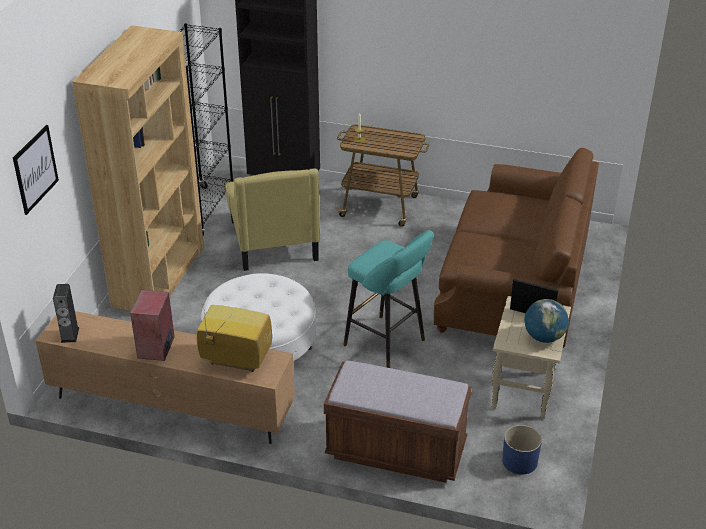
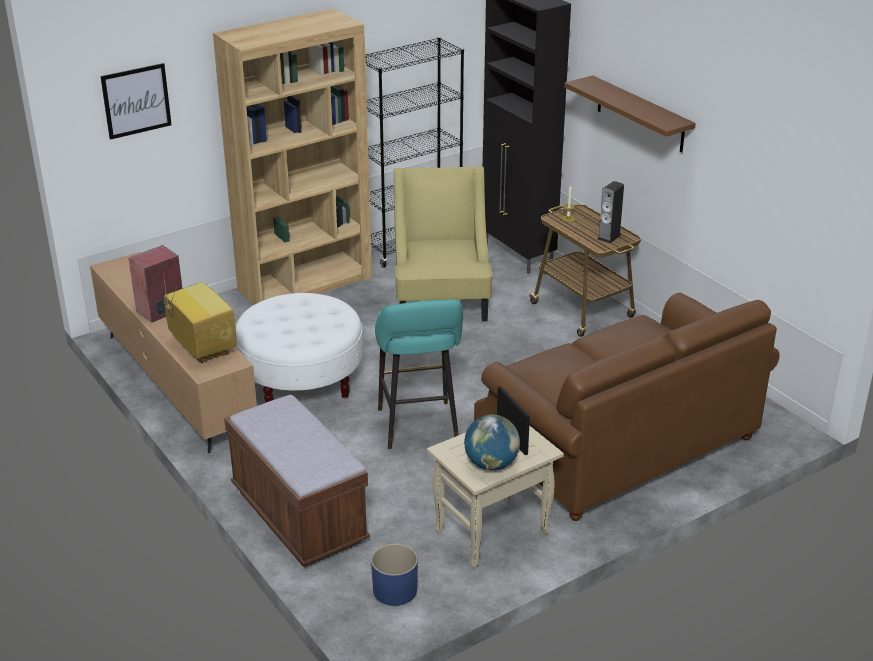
camera: 40 degrees right, 5 degrees down
(70, 335) = (117, 272): speaker -> speaker (609, 237)
(273, 239) = (441, 296): yellow armchair -> yellow armchair turned 150 degrees clockwise
(403, 40) = (640, 114): none -> brown shelf

